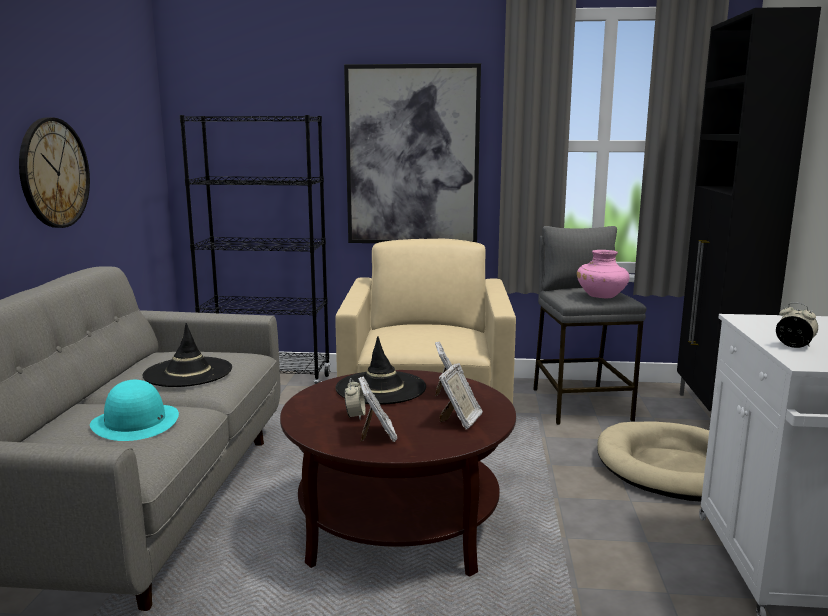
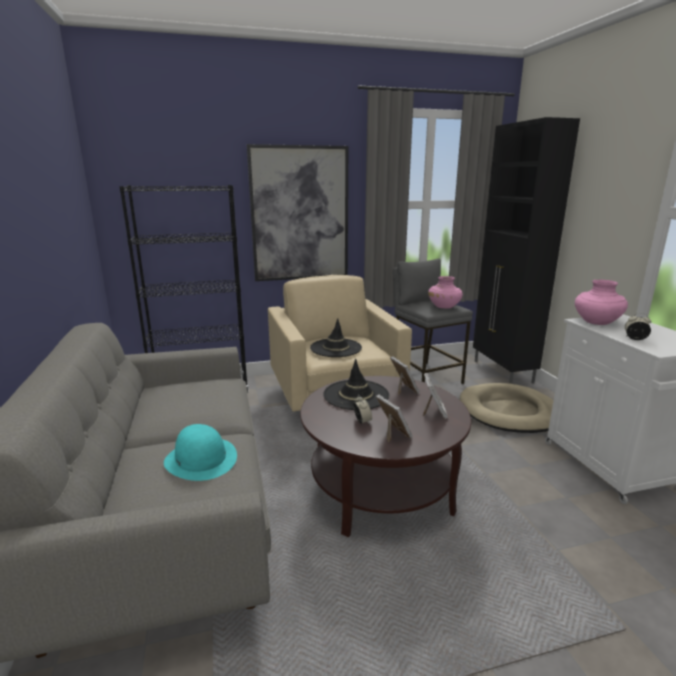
camera: 20 degrees left, 5 degrees up
(54, 173) = (42, 246): wall clock -> none
(188, 372) = (198, 404): black hat -> black hat (335, 348)
(765, 322) = (596, 322): none -> pink vase

